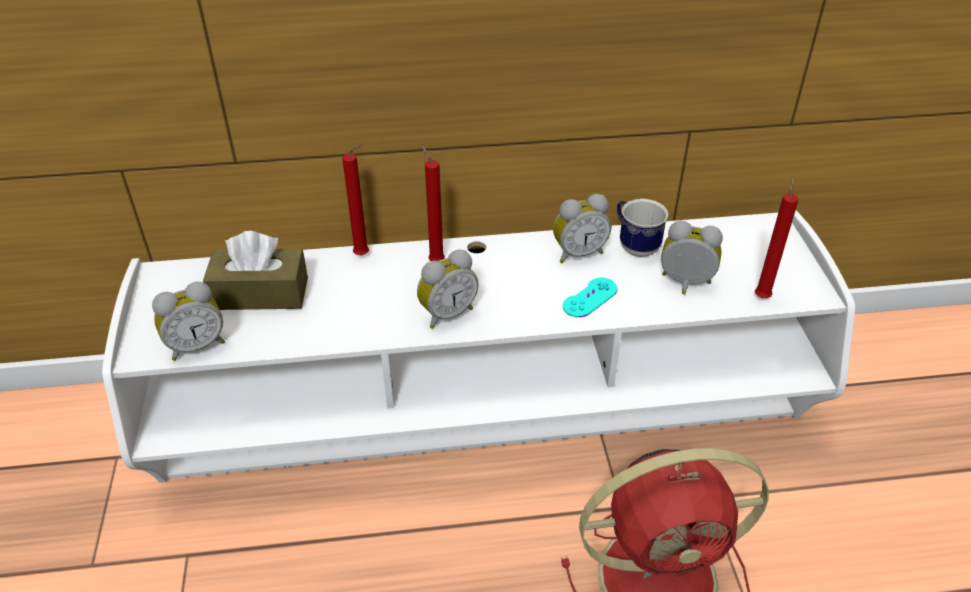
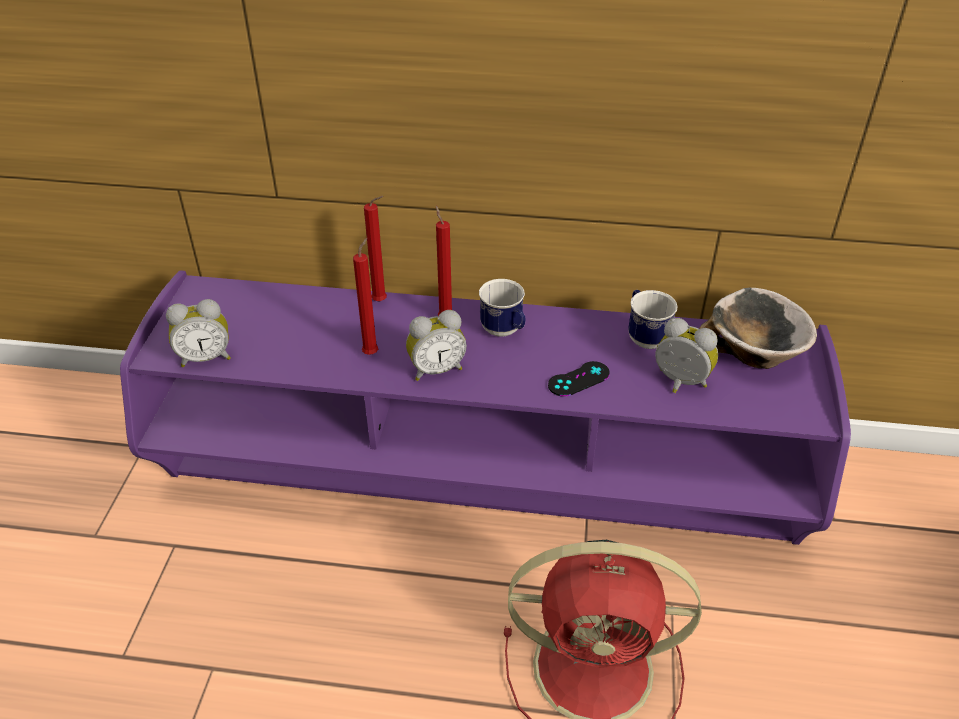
camera: 15 degrees right, 0 degrees up
(260, 293) = (277, 321): brown tissue box -> none
(486, 418) = (480, 480): white tv stand -> purple tv stand
(500, 264) = (505, 332): none -> mug
(578, 253) = (584, 334): alarm clock -> none
(590, 298) = (578, 379): turquoise game controller -> black game controller
(740, 244) = (754, 353): none -> bowl
(762, 296) = (755, 409): red candle -> red candle (372, 352)

